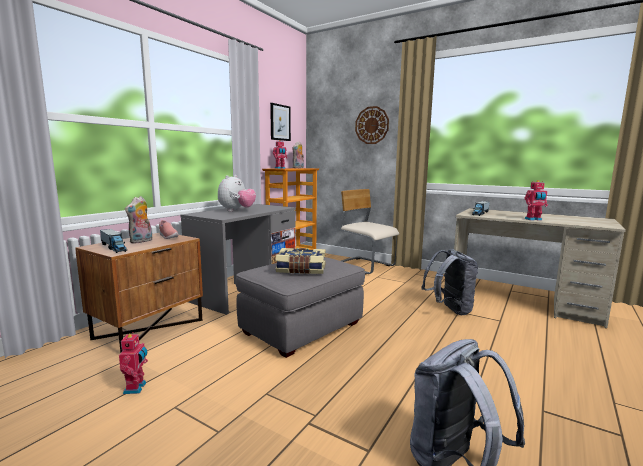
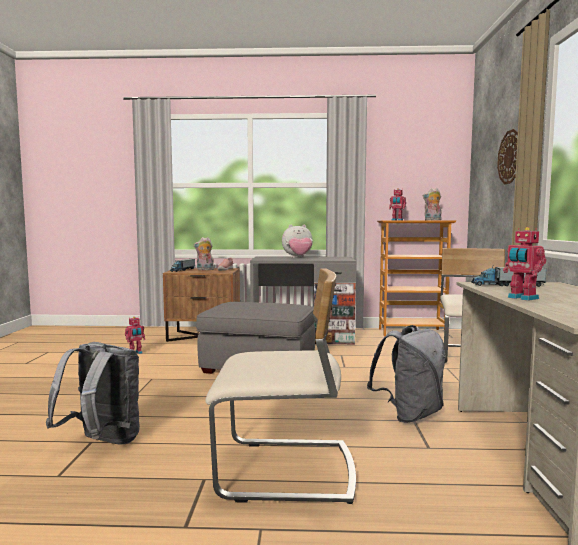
camera: 60 degrees right, 5 degrees down
(280, 122) = (414, 168): picture -> none
(301, 270) = (245, 306): book -> none
(530, 372) = (285, 471): none -> beige chair

